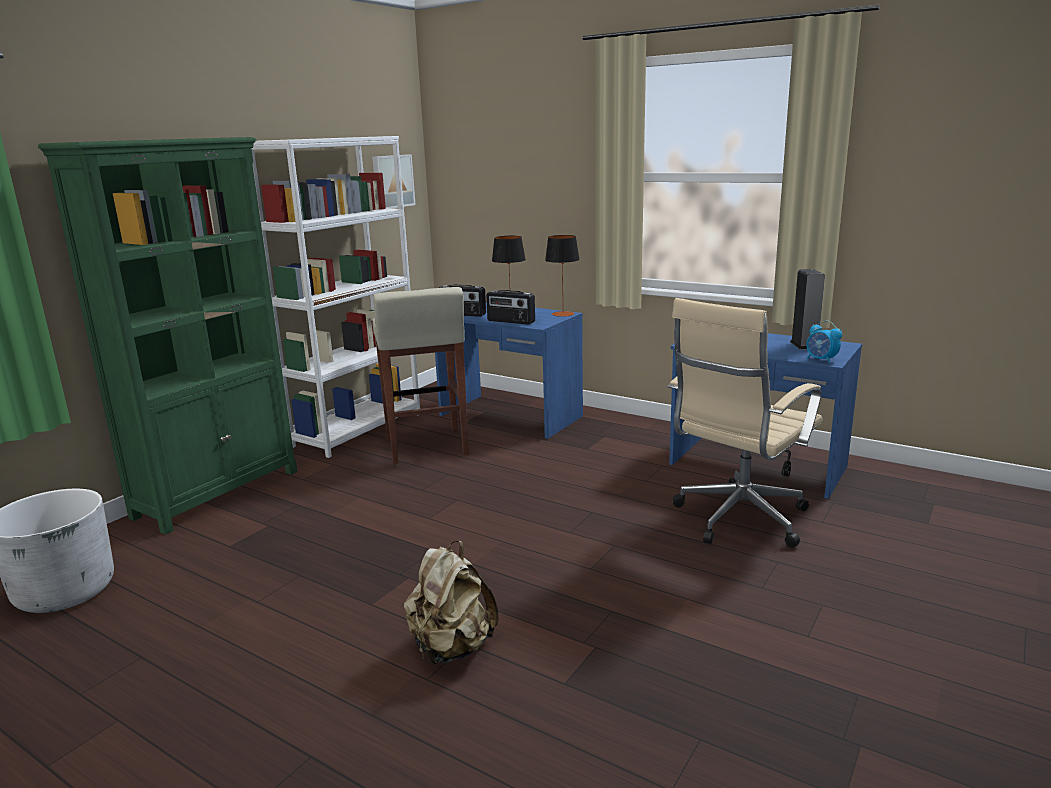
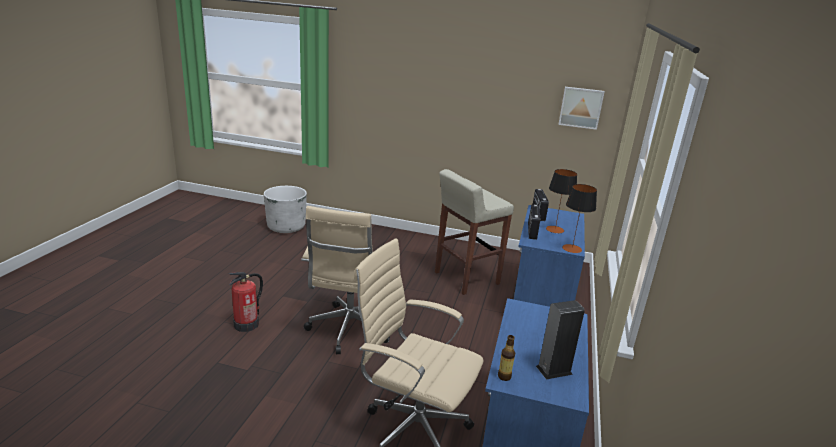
camera: 70 degrees right, 5 degrees up
(219, 493) = (378, 233): green bookcase -> none
(358, 429) = (477, 251): white bookcase -> none
(451, 648) = (247, 324): beige backpack -> fire extinguisher
(518, 545) = (348, 331): none -> beige office chair
(821, 360) = (504, 376): alarm clock -> bottle

